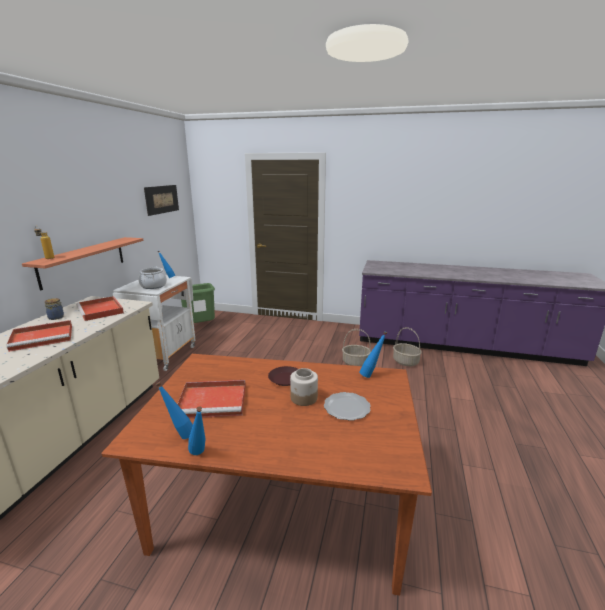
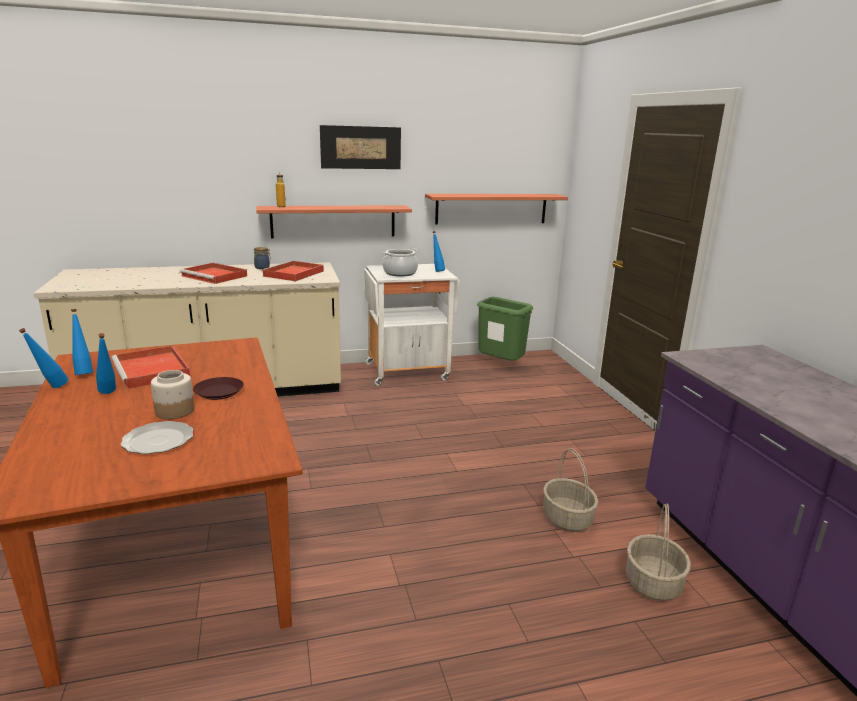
camera: 60 degrees right, 0 degrees up
(162, 199) = (493, 164): picture -> picture (361, 147)
(166, 229) = (491, 208): none -> shelf
(371, 375) = (260, 443): blue bottle -> blue bottle (109, 394)

